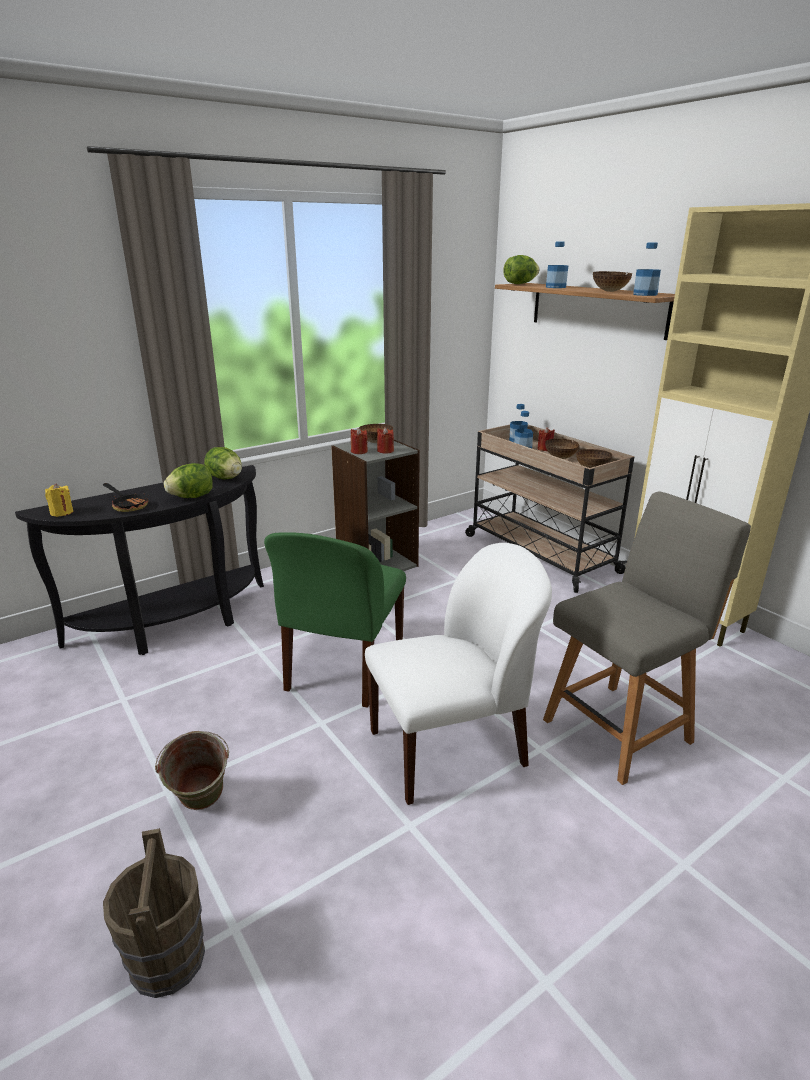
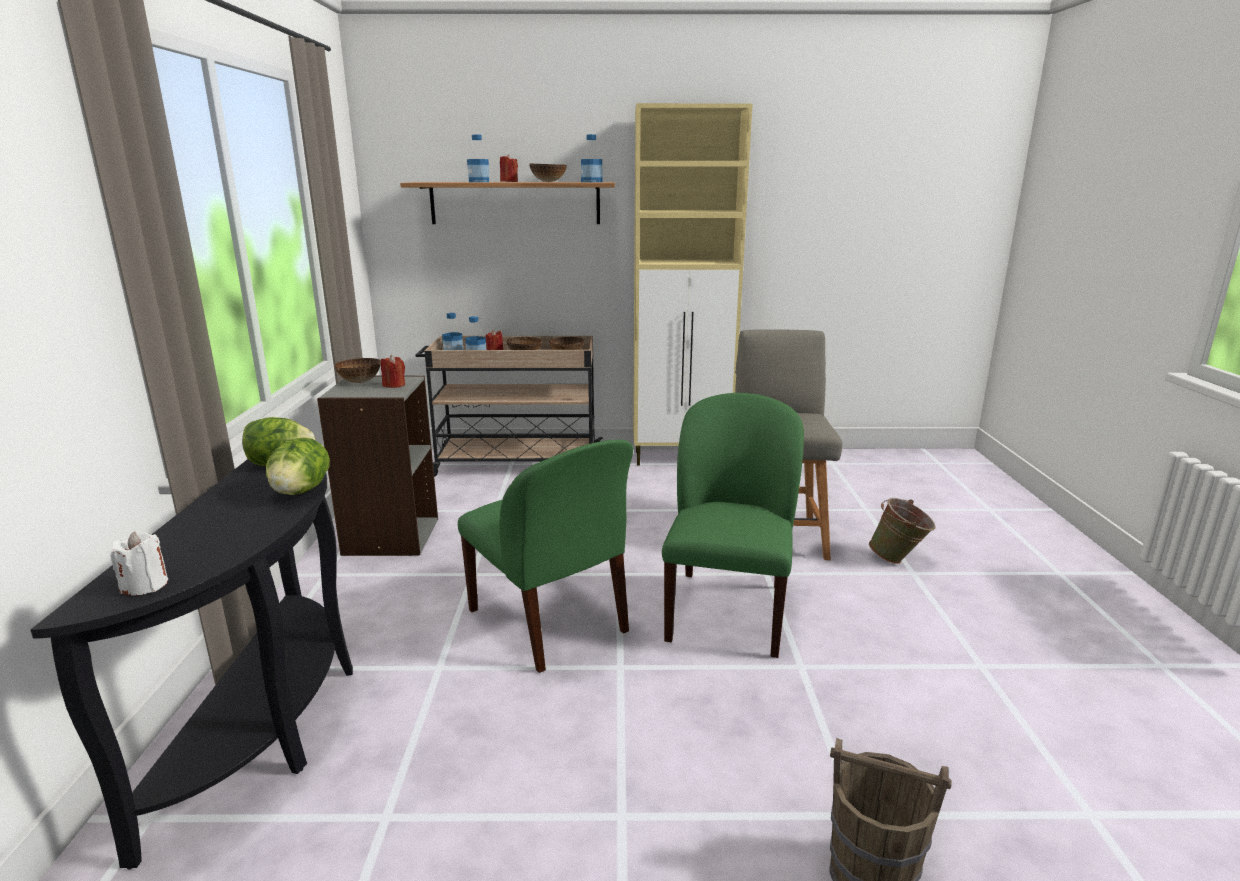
camera: 55 degrees left, 5 degrees down
(62, 512) = (145, 585): yellow candle -> white candle
(128, 505) = (235, 533): frying pan -> none
(201, 807) = (672, 793): green bucket -> green bucket (898, 560)
(359, 451) = (369, 393): red candle -> red candle (509, 181)
(451, 748) = (727, 610): white chair -> green chair
(520, 284) = (422, 182): lettuce -> none

